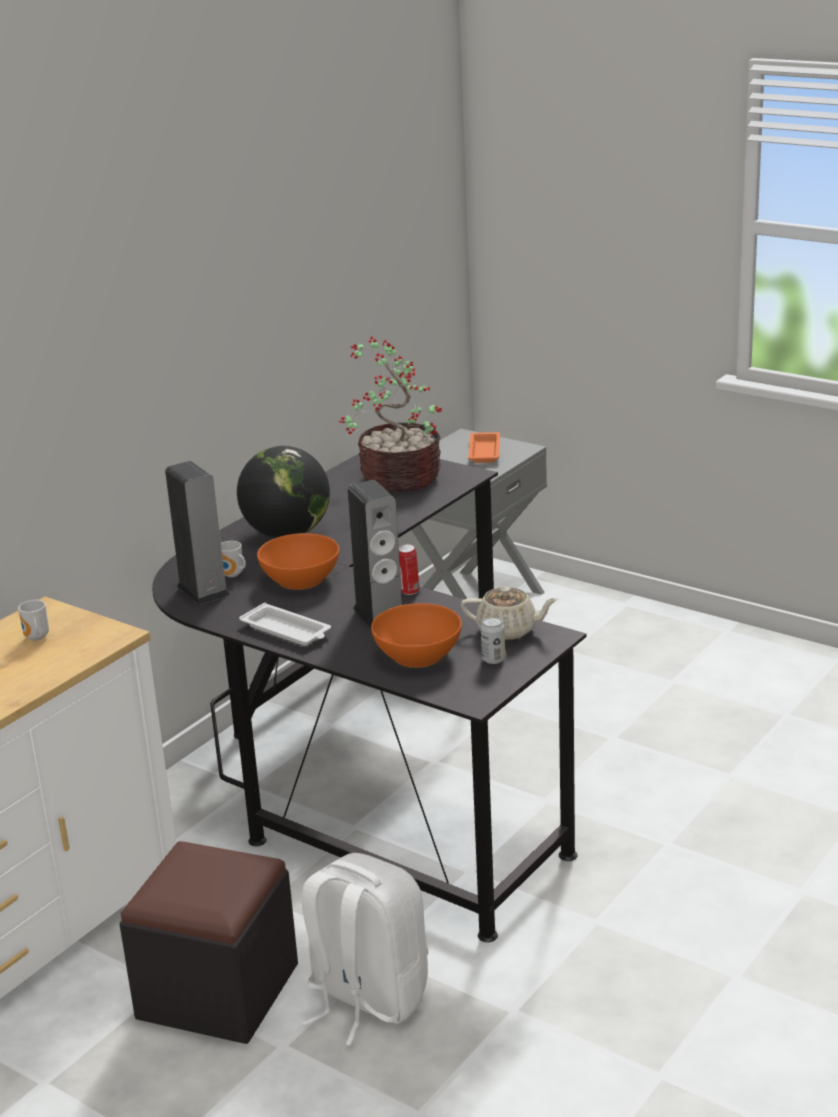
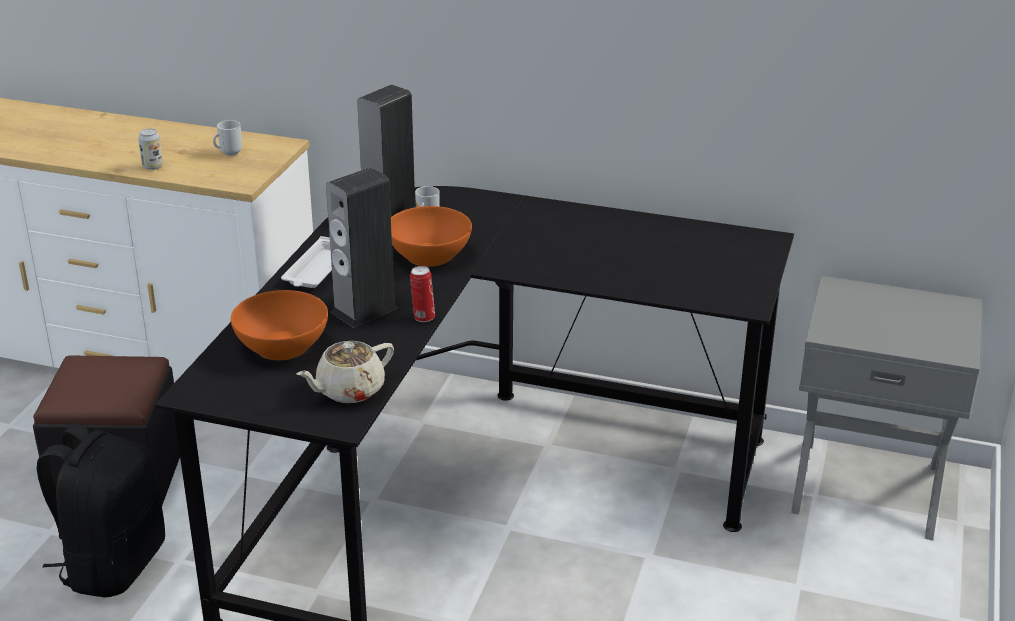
camera: 70 degrees right, 5 degrees up
(287, 534) = (529, 229): globe -> none
(365, 999) = (112, 564): white backpack -> black backpack
(398, 478) = (707, 262): potted plant -> none
(484, 451) = (923, 326): orange tray -> none
(493, 659) = (281, 391): can -> can (152, 166)
(508, 630) = (349, 390): beige teapot -> beige teapot turned 60 degrees clockwise

